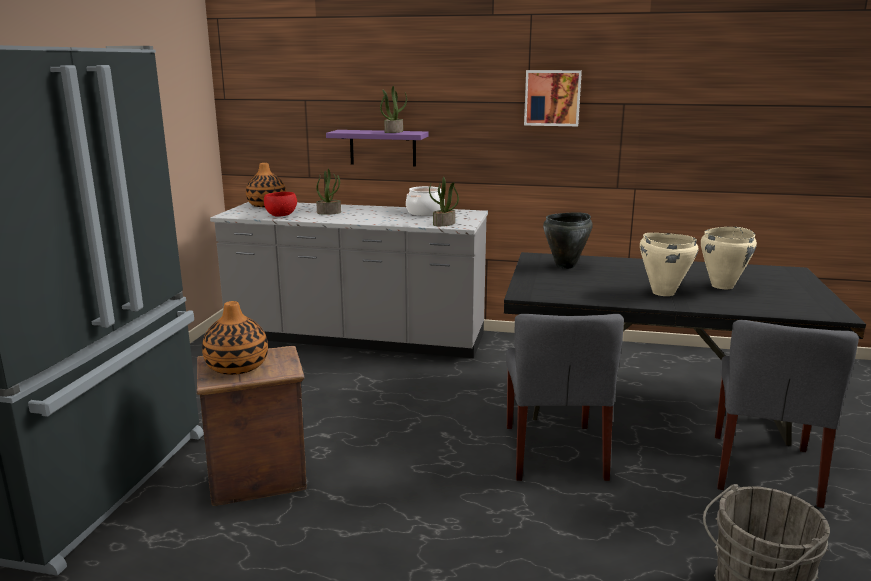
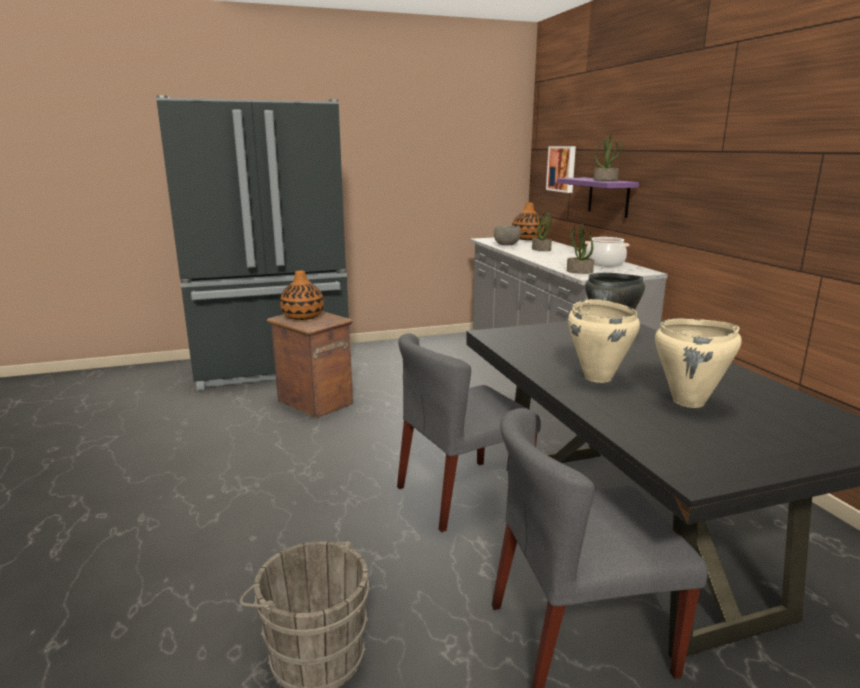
camera: 60 degrees right, 0 degrees up
(281, 215) = (507, 245): red bowl -> grey bowl
(552, 98) = (743, 145): picture -> picture (562, 169)

